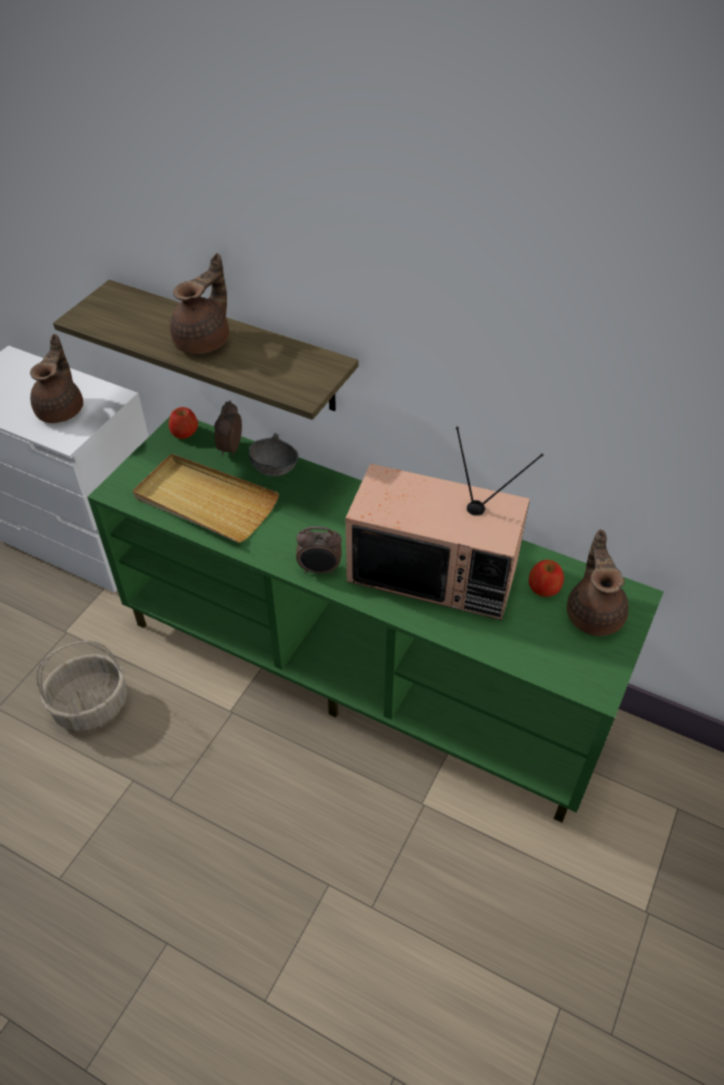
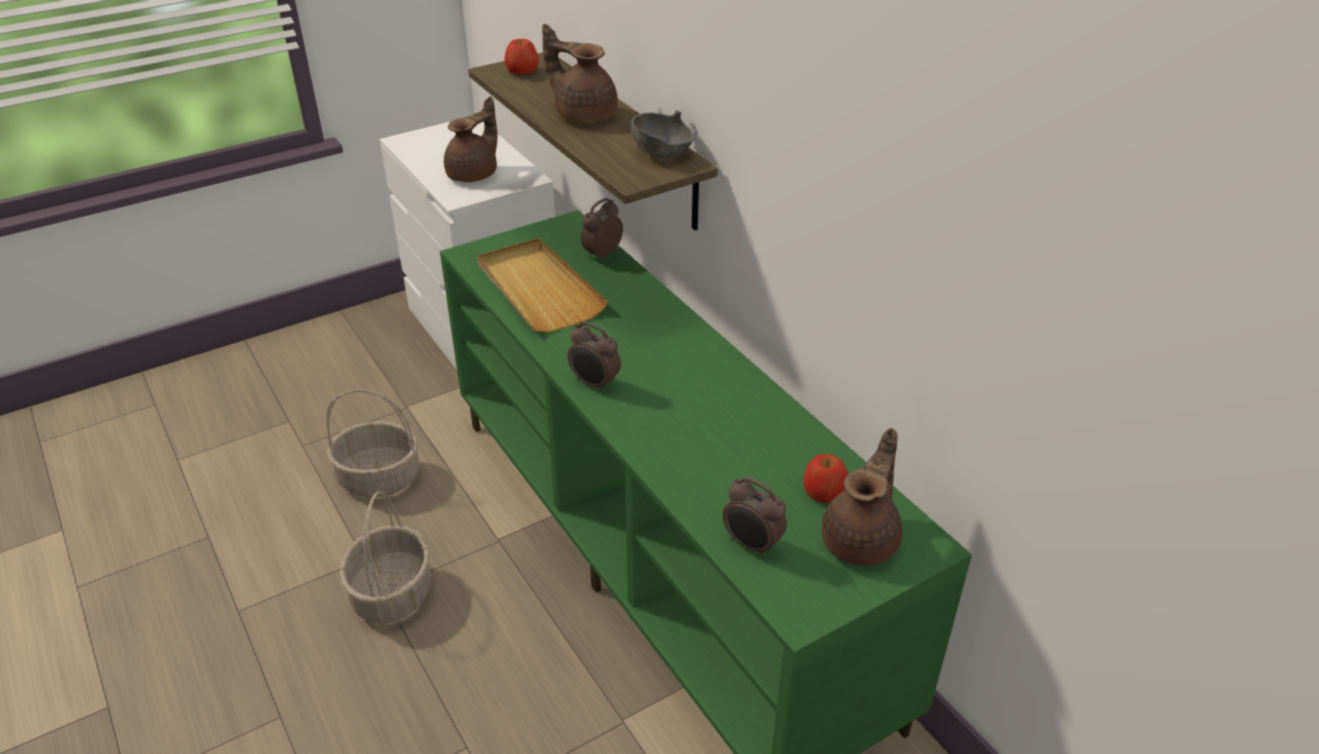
camera: 30 degrees right, 10 degrees down
(181, 798) = (392, 594): none -> basket
(184, 432) = (571, 229): apple -> apple (522, 71)
(204, 341) = (584, 114): brown teapot -> brown teapot turned 120 degrees counterclockwise
(275, 469) = (629, 285): grey bowl -> grey bowl (662, 154)
(436, 570) = (714, 429): television -> none
(530, 652) = (751, 545): none -> alarm clock

